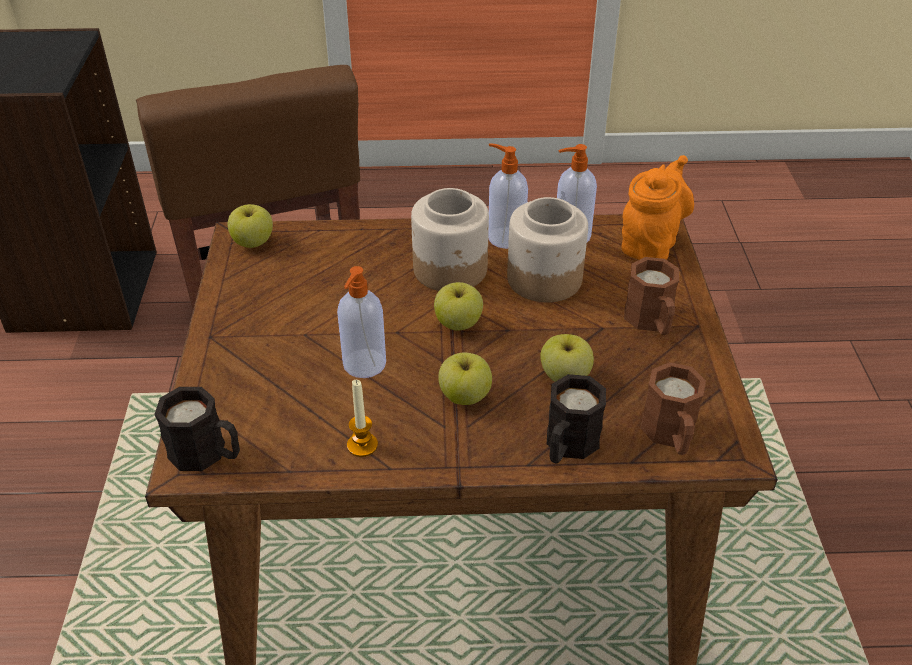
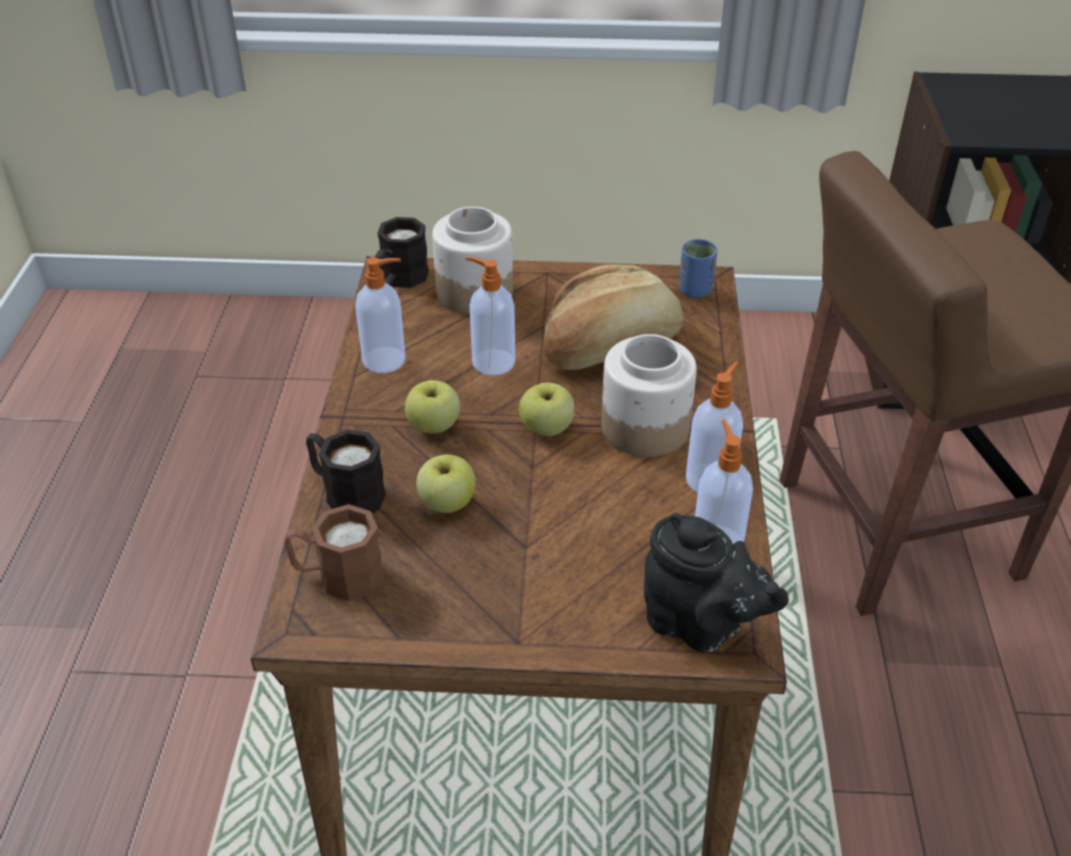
camera: 95 degrees right, 0 degrees up
(253, 242) = (695, 290): apple -> blue cup
(338, 290) = (610, 346): none -> bread
(362, 445) = (386, 360): candle -> soap dispenser
(543, 279) = (622, 505): jar -> jar (474, 291)
(650, 244) = (700, 626): orange teapot -> black teapot
(651, 322) = (529, 595): brown mug -> none

